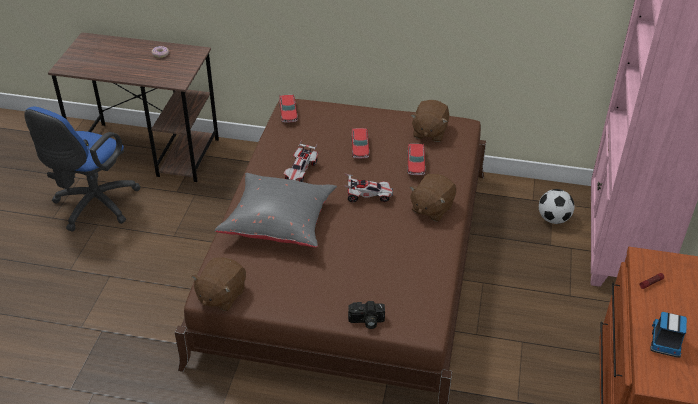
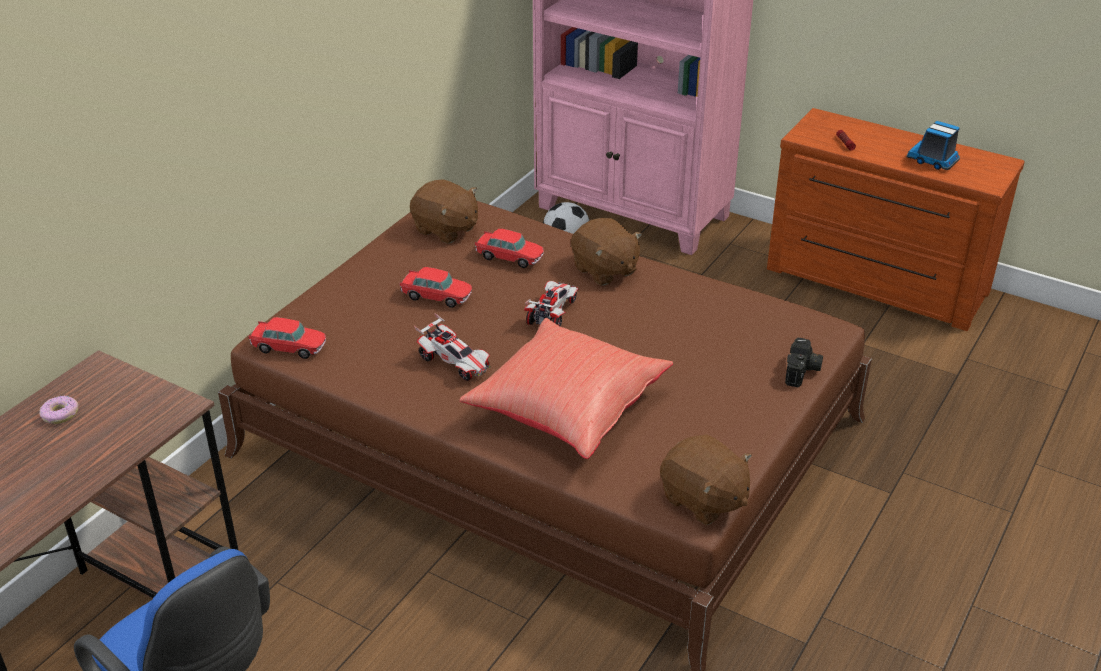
camera: 70 degrees left, 5 degrees down
(279, 223) = (566, 409): grey pillow -> red pillow

